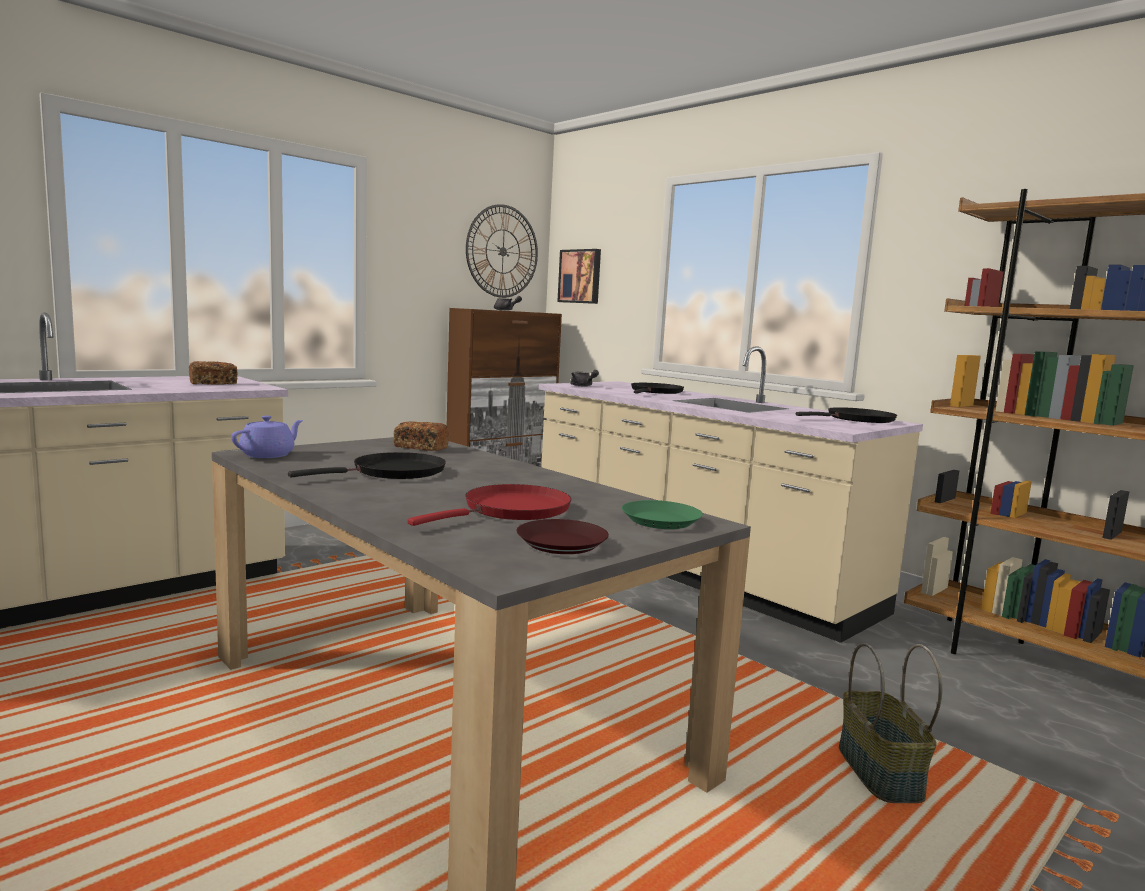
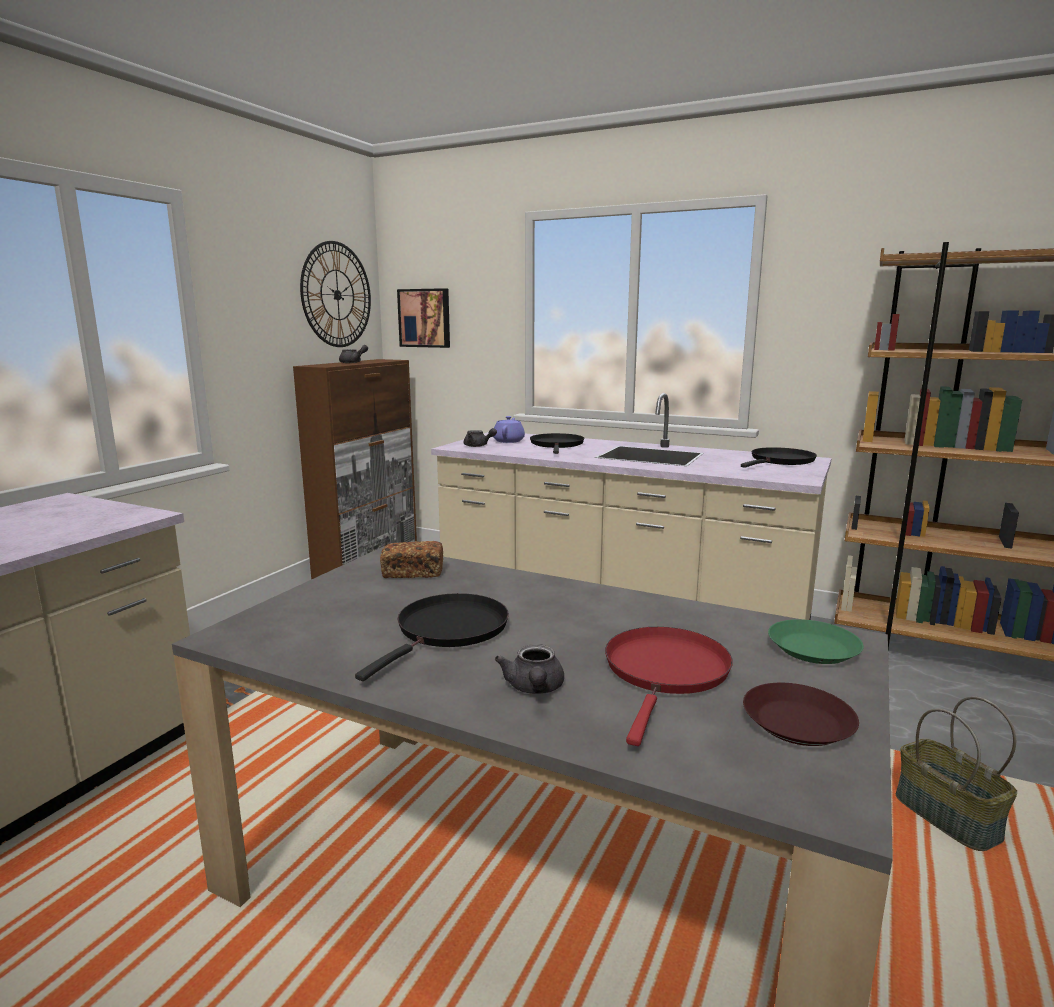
camera: 20 degrees left, 5 degrees up
(213, 383) = (67, 518): bread -> none
(268, 455) = (257, 632): purple teapot -> purple teapot (509, 441)
(401, 501) = (534, 688): none -> grey teapot

